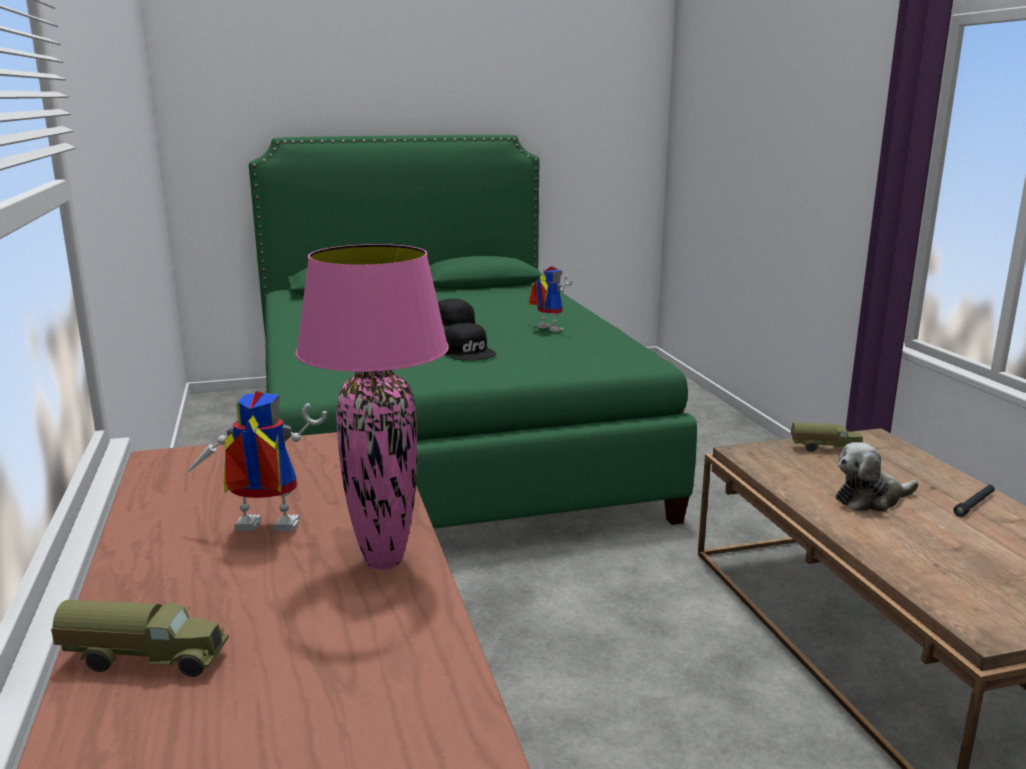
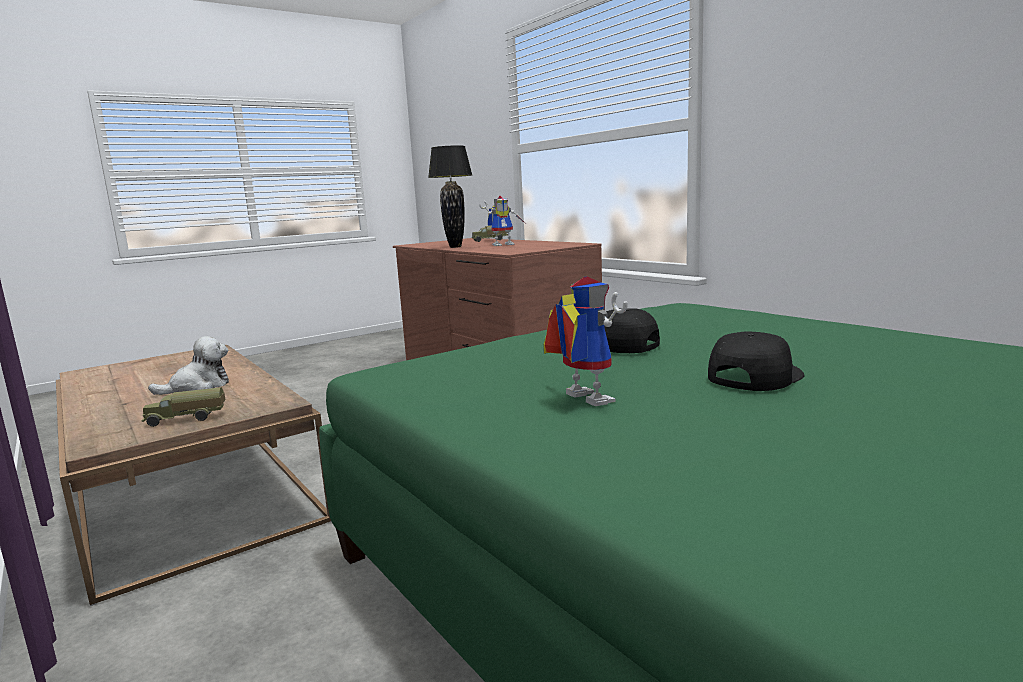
camera: 160 degrees right, 5 degrees down
(385, 561) = (455, 247): pink table lamp -> black table lamp
(545, 329) = (580, 399): toy robot -> toy robot turned 150 degrees counterclockwise
(974, 504) = (110, 397): black flashlight -> none

